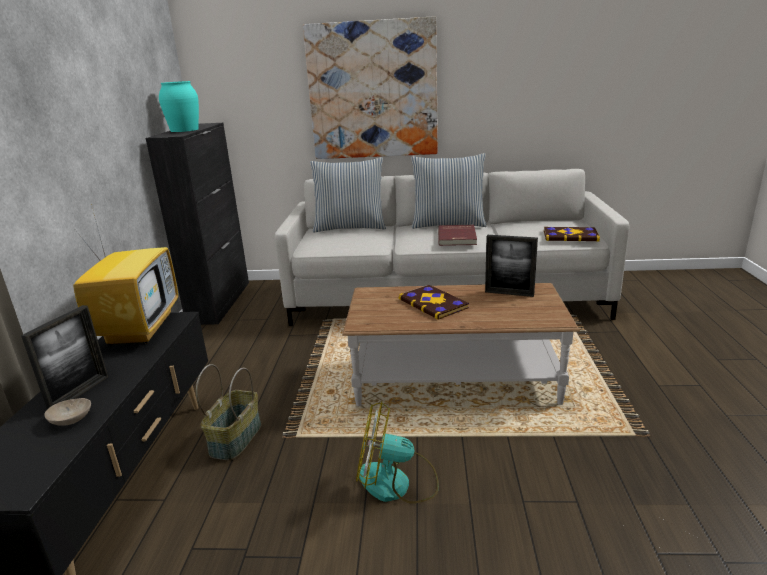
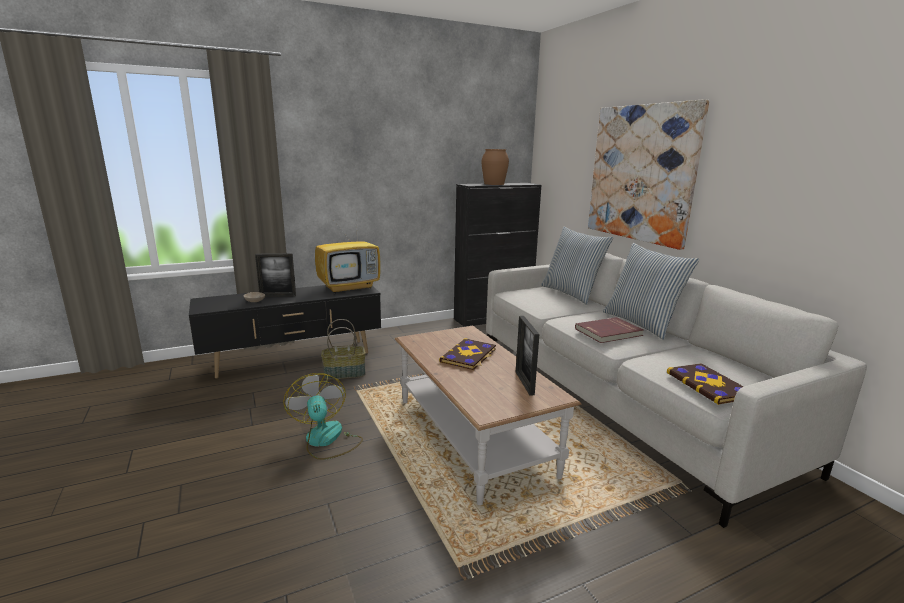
camera: 60 degrees right, 5 degrees down
(184, 130) = (493, 184): turquoise vase -> brown vase

